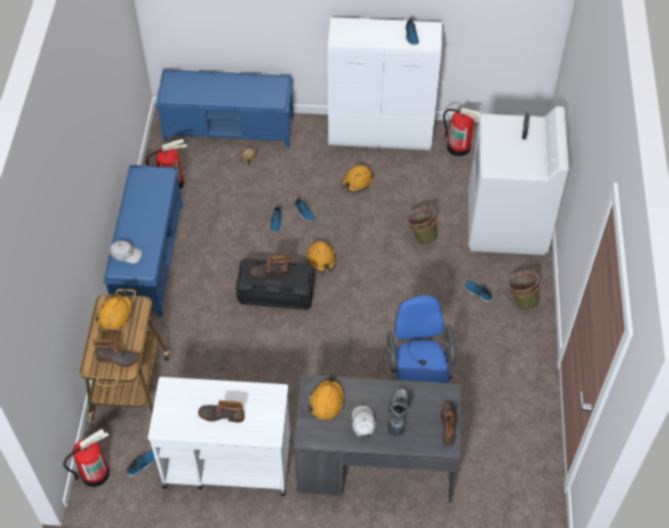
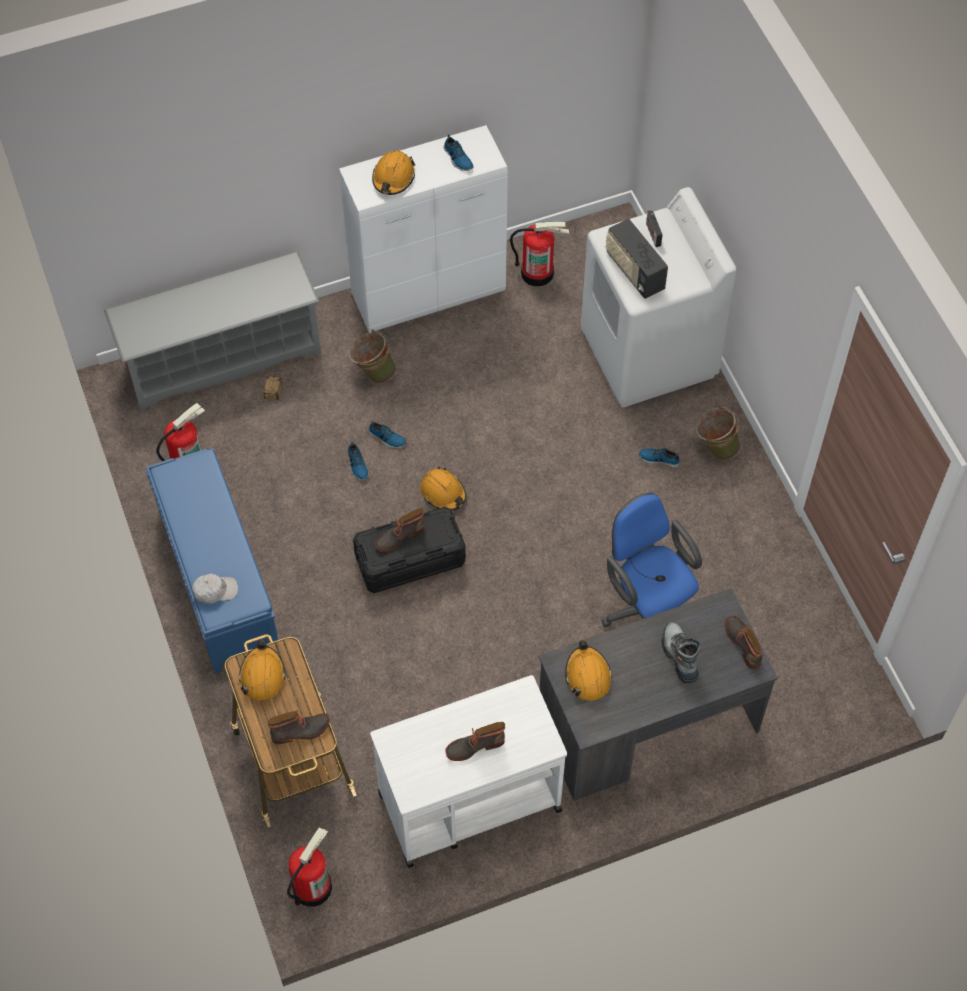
camera: 25 degrees left, 5 degrees up
(142, 464) = (364, 850): shoe -> none
(229, 127) = (222, 357): blue bench -> grey shoe rack
(357, 182) = (432, 369): orange hard hat -> orange hard hat (393, 178)
(363, 423) = (645, 684): white cap -> none
(421, 236) = (551, 412): green bucket -> green bucket (373, 372)
(498, 149) = (634, 272): none -> radio

